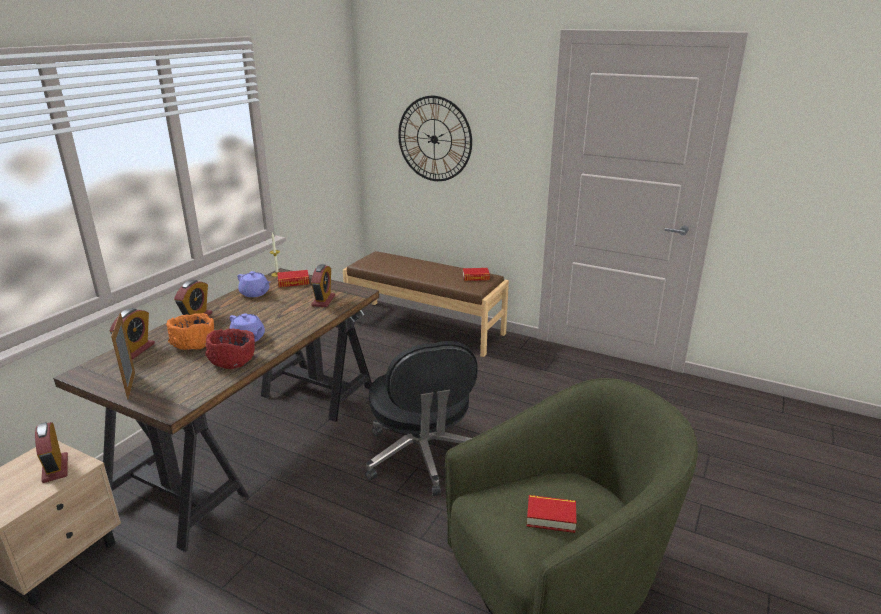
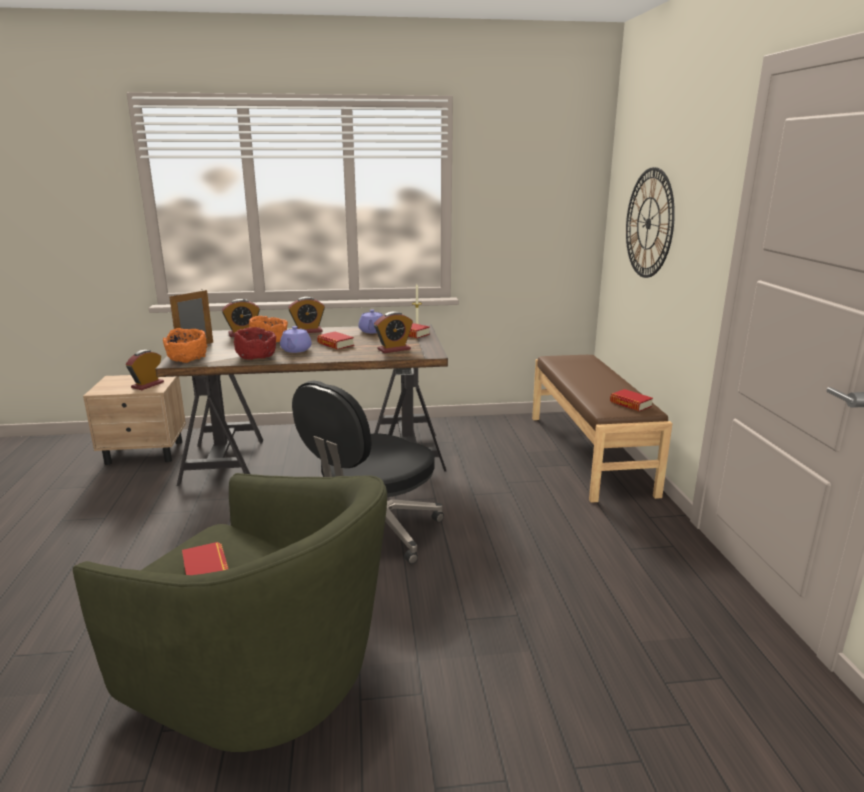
camera: 55 degrees right, 5 degrees down
(170, 399) = (187, 358): none -> orange bowl
(264, 318) = (335, 344): none -> book

